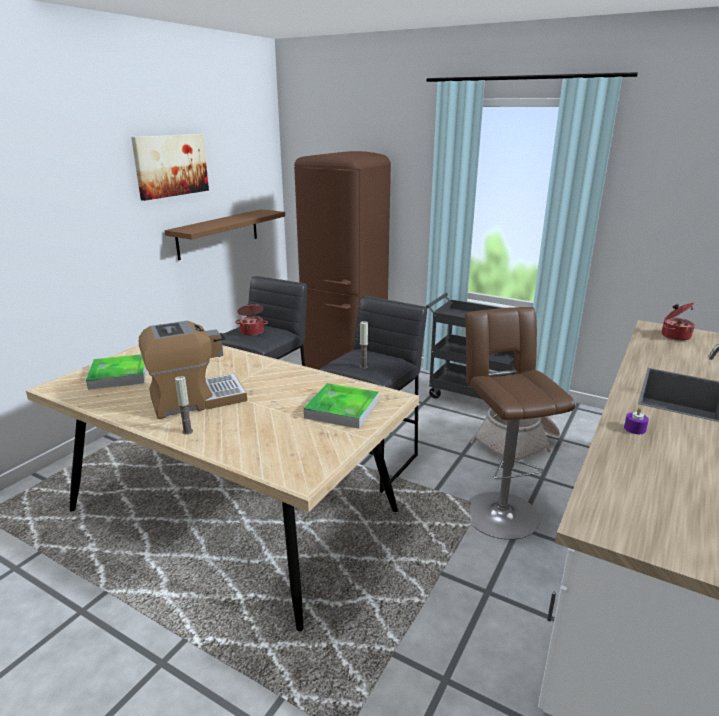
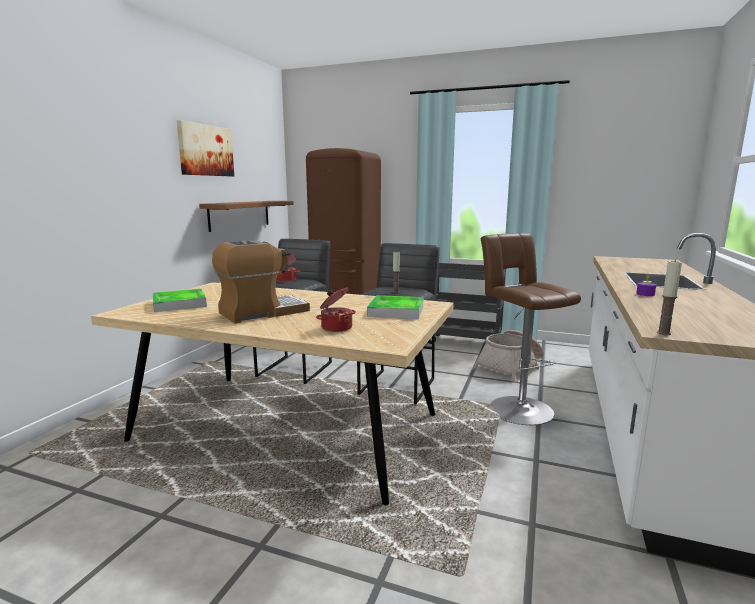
camera: 10 degrees left, 10 degrees down
(187, 431) = (267, 328): candle -> candle (663, 333)
(674, 336) = (627, 260): cooking pot -> cooking pot (336, 327)

